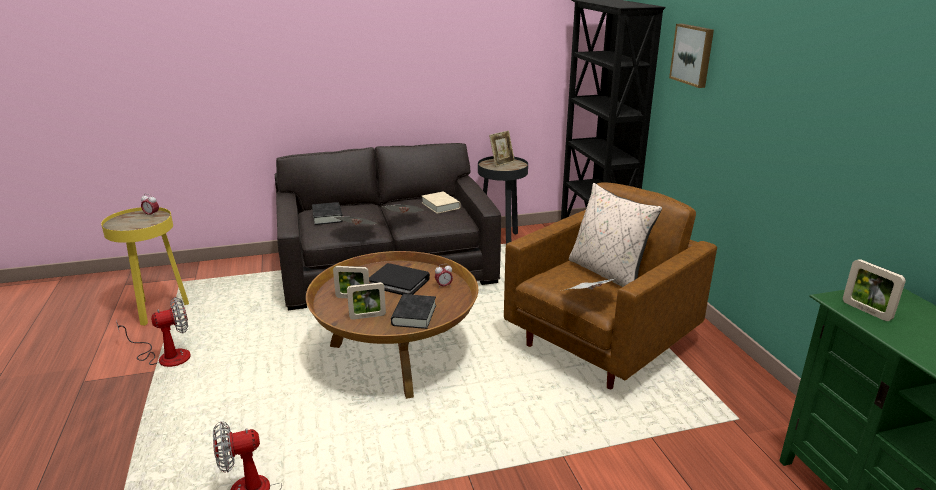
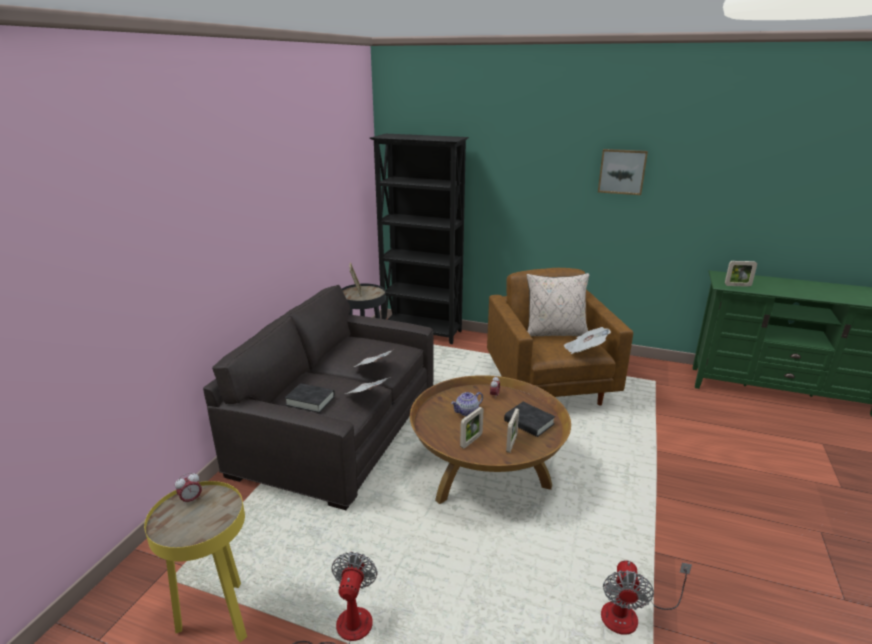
camera: 55 degrees left, 0 degrees up
(399, 282) = (467, 412): black book -> teapot
(440, 205) = (367, 345): beige book -> none
(693, 54) = (505, 169): picture -> picture (622, 171)

